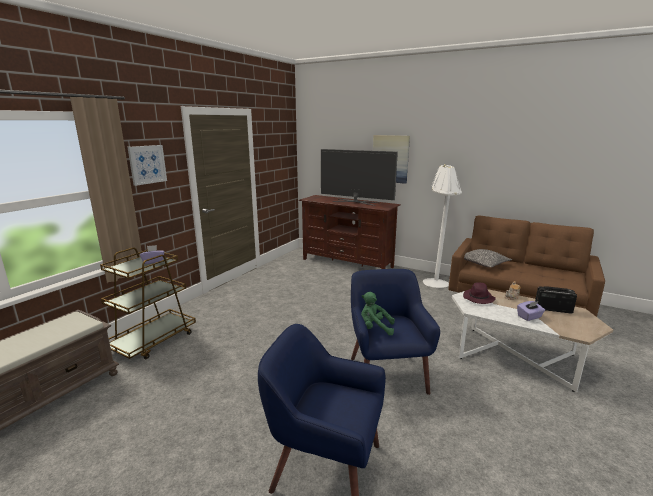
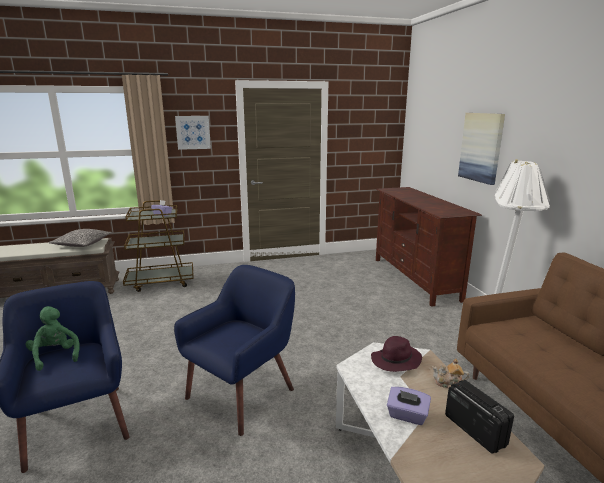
camera: 45 degrees right, 0 degrees up
(356, 202) = (429, 201): television -> none
(375, 328) = (220, 330): green plush toy -> green plush toy (55, 356)
(483, 263) = (523, 330): pillow -> pillow (82, 244)

